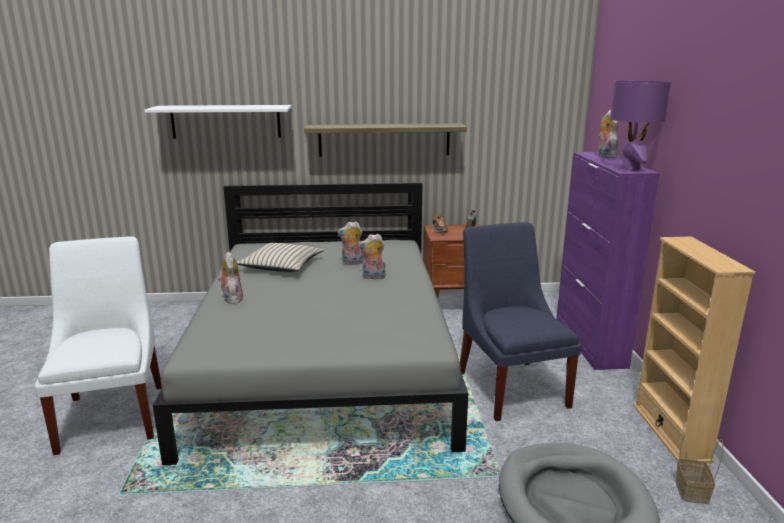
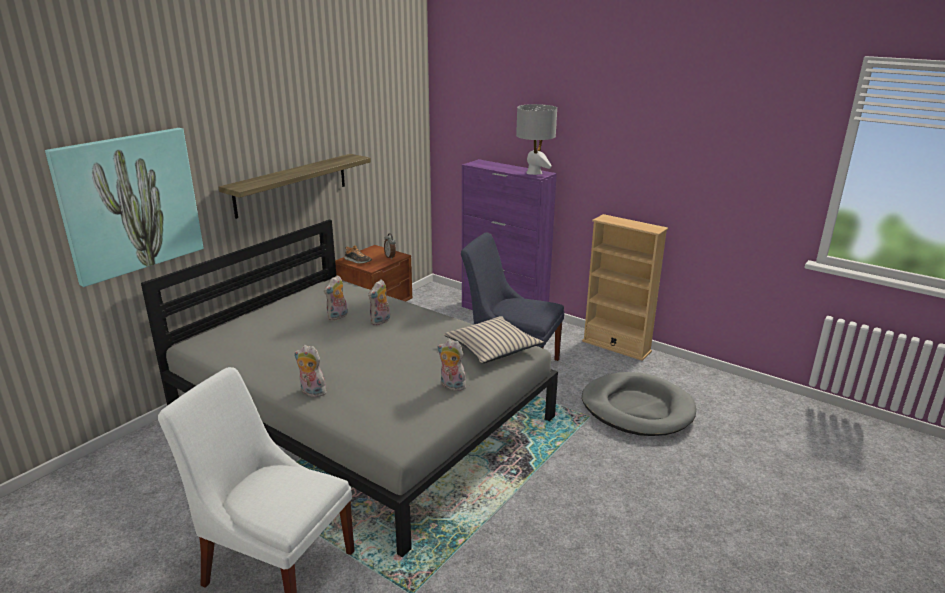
camera: 50 degrees left, 5 degrees up
(226, 121) = (130, 203): white shelf -> picture
(281, 265) = (280, 346): beige pillow -> beige pillow (492, 348)
(605, 156) = (490, 164): plush toy -> plush toy (451, 386)
(630, 168) = (534, 173): purple table lamp -> grey table lamp
(692, 492) = (664, 371): basket -> none

